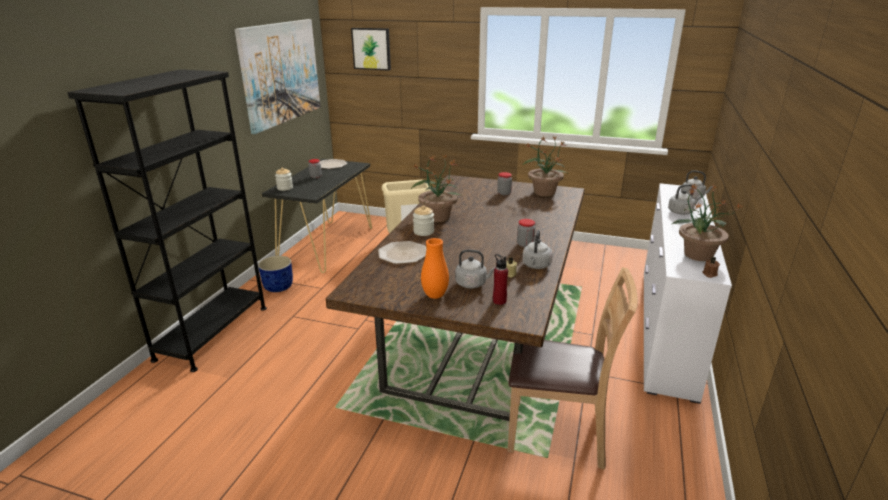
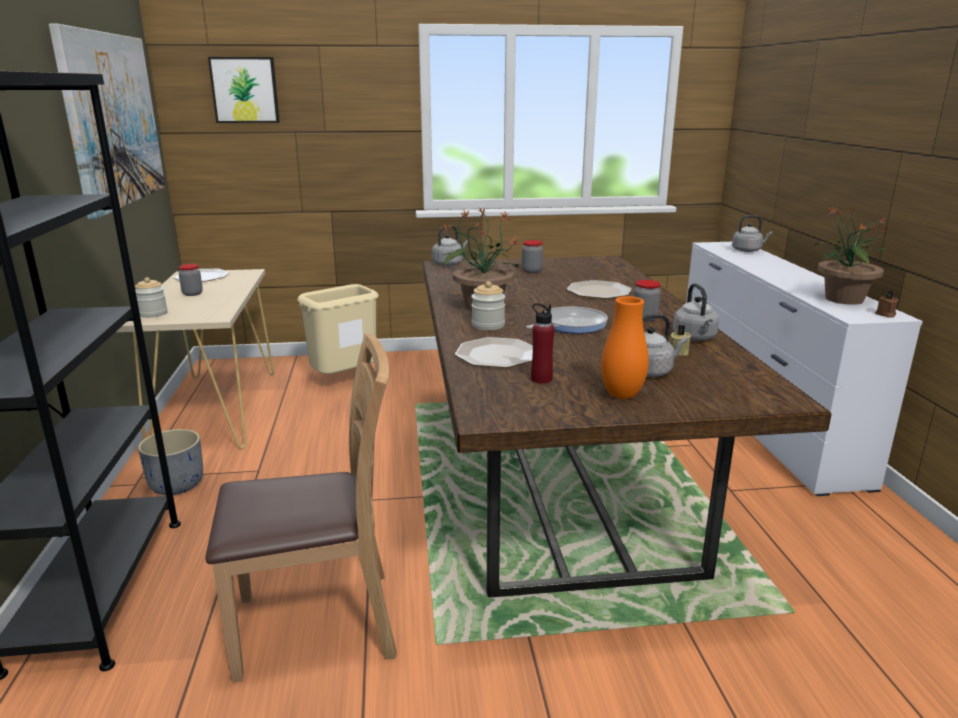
camera: 25 degrees left, 5 degrees down
(278, 287) = (176, 486): blue planter -> grey planter
(327, 245) = (217, 409): black console table -> beige console table
(471, 241) = (570, 325): none -> frying pan
(499, 301) = (715, 384): red bottle -> red bottle (541, 379)
(525, 217) = (599, 291): none -> plate
(544, 192) = (580, 264): potted plant -> none
(558, 432) = (774, 575): brown chair -> brown chair (318, 624)
(681, 212) = (759, 264): grey kettle -> grey kettle (449, 263)

